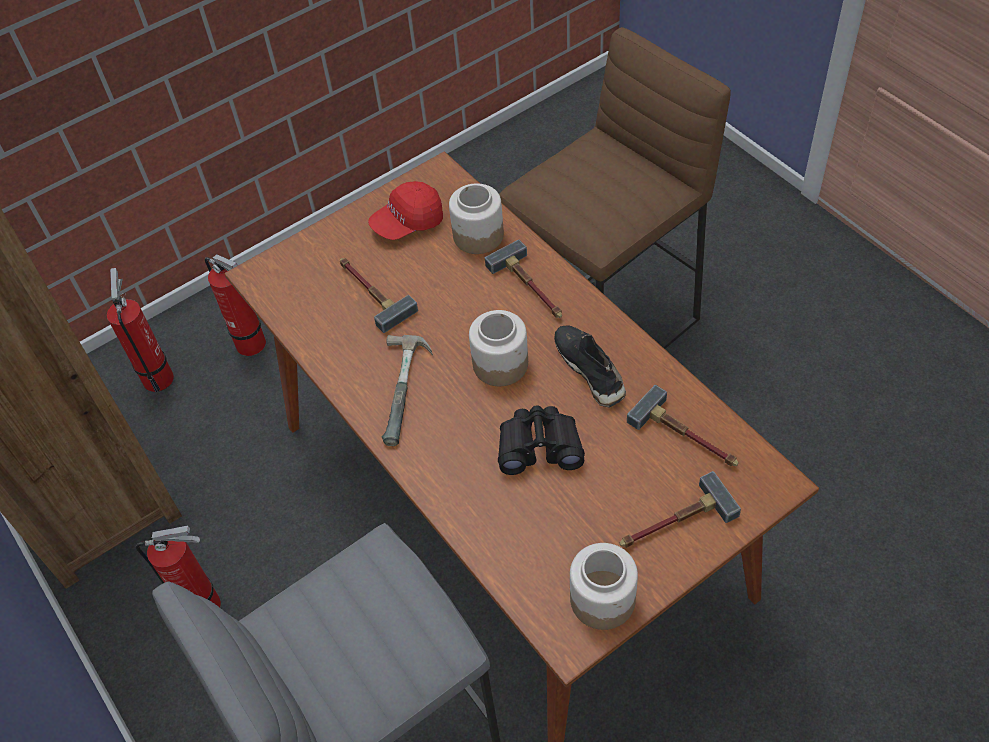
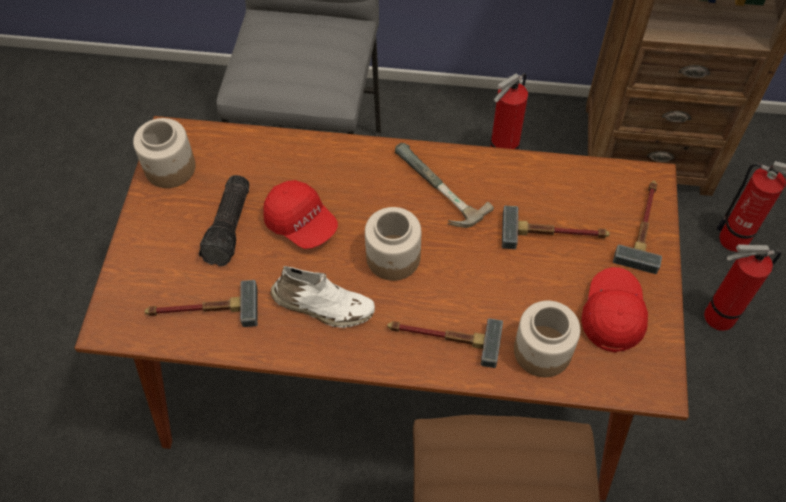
camera: 130 degrees right, 5 degrees up
(539, 446) = (301, 223): black binoculars -> red cap
(590, 370) = (323, 306): black shoe -> white shoe
(601, 490) = (230, 228): none -> flashlight
(673, 522) = (163, 244): hammer -> hammer (643, 226)

